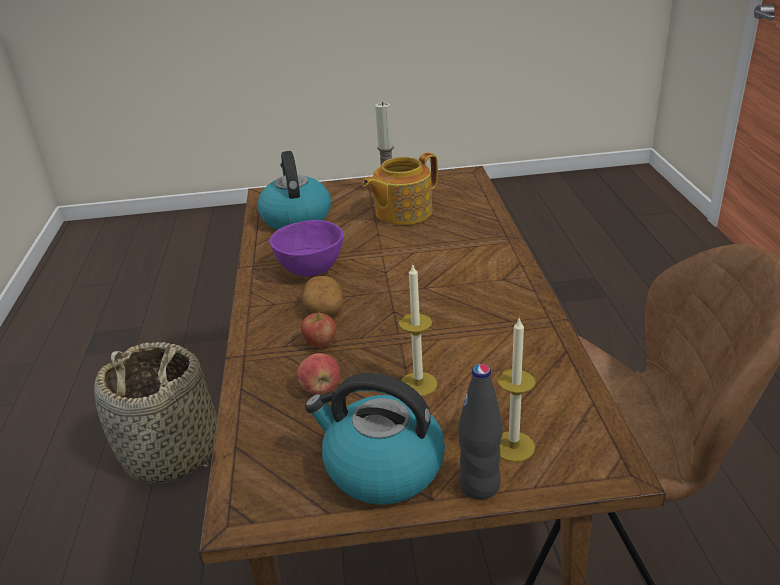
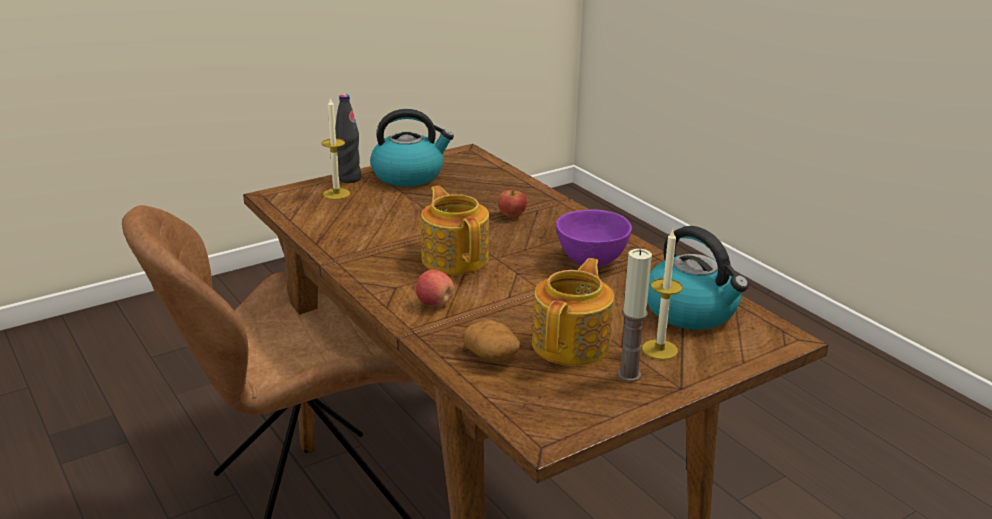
camera: 150 degrees right, 5 degrees down
(172, 452) = (769, 476): basket -> none
(320, 388) = (481, 195): apple -> apple (434, 303)
(324, 308) = (538, 236): potato -> potato (492, 356)
(418, 384) = (416, 208): candle -> candle (659, 349)
(428, 298) = (455, 258): none -> teapot

